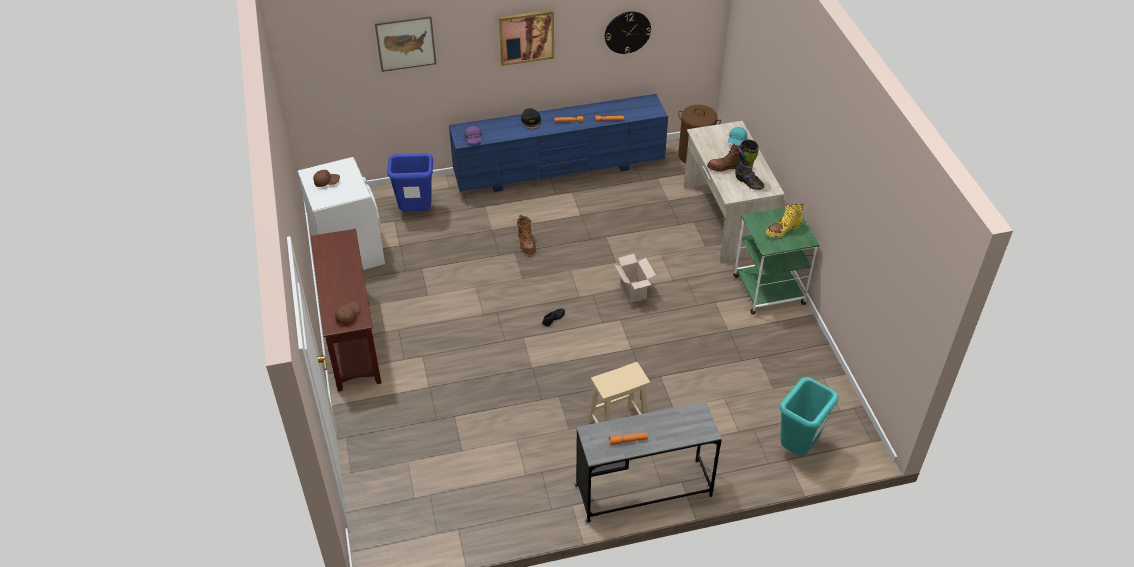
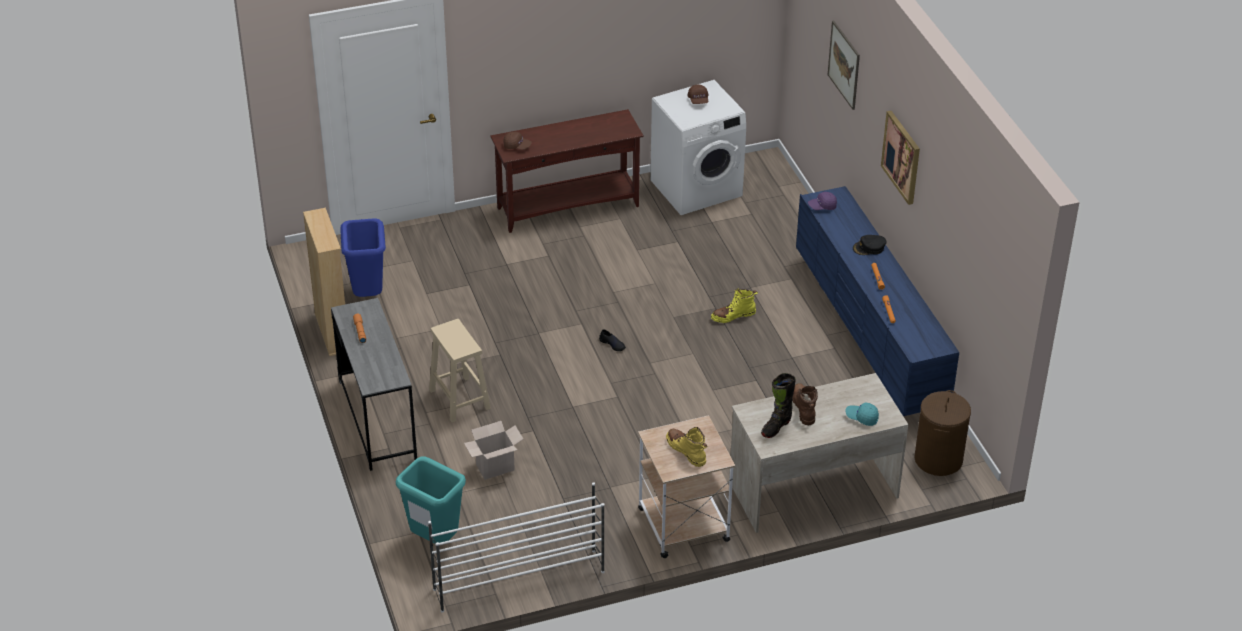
camera: 85 degrees right, 5 degrees down
(416, 212) = (768, 228): blue trash can -> blue trash can (368, 296)
(511, 530) = (332, 333): none -> beige bookcase
(526, 243) = (733, 316): brown boot -> yellow boot
(627, 32) = (957, 246): wall clock -> none
(634, 292) = (663, 407): cardboard box -> cardboard box (494, 468)
(769, 291) = (682, 525): green cart -> beige cart
(838, 393) = (518, 580): none -> white shoe rack

